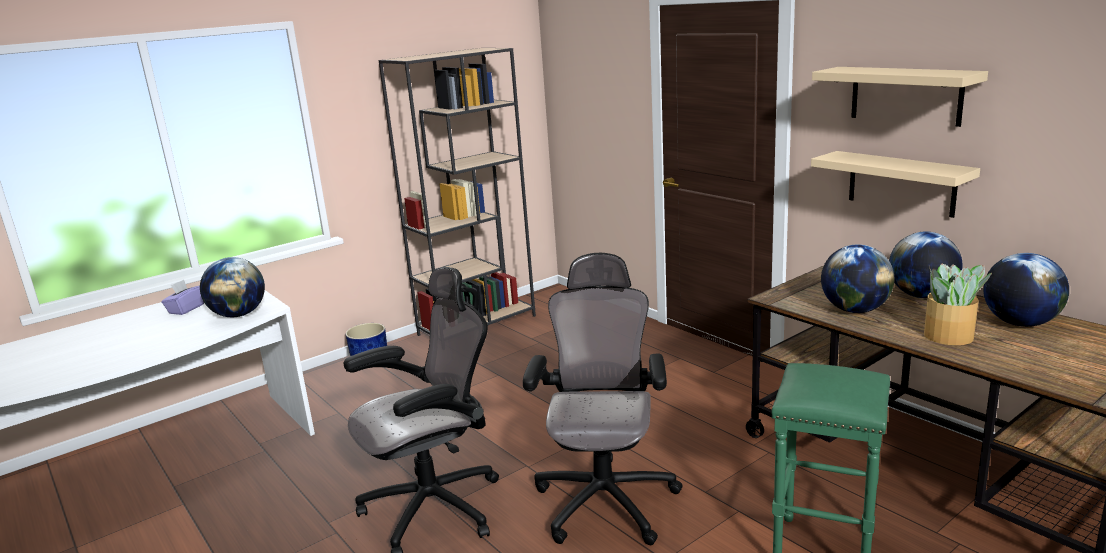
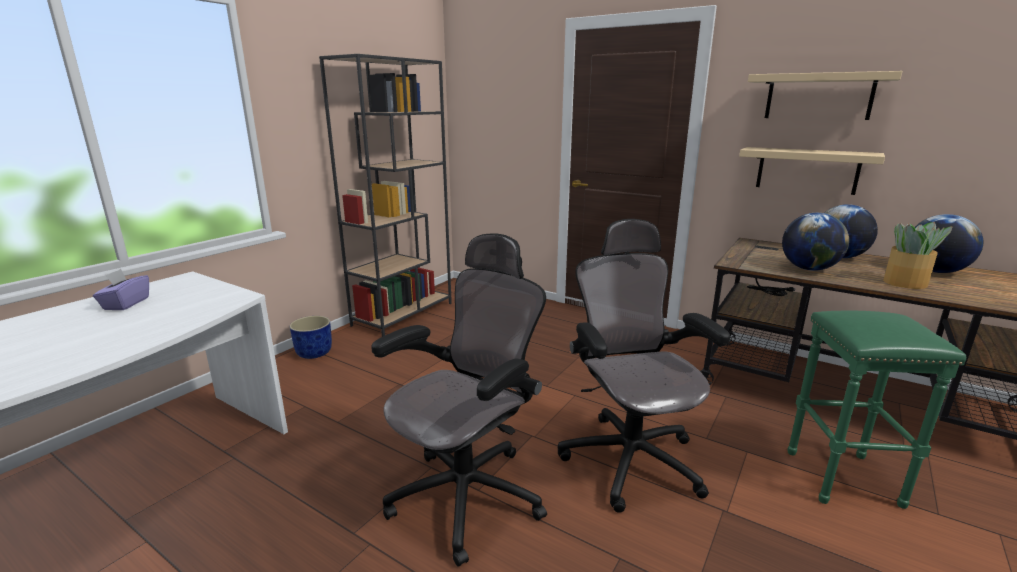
camera: 20 degrees left, 0 degrees up
(238, 314) = (203, 305): globe -> none

